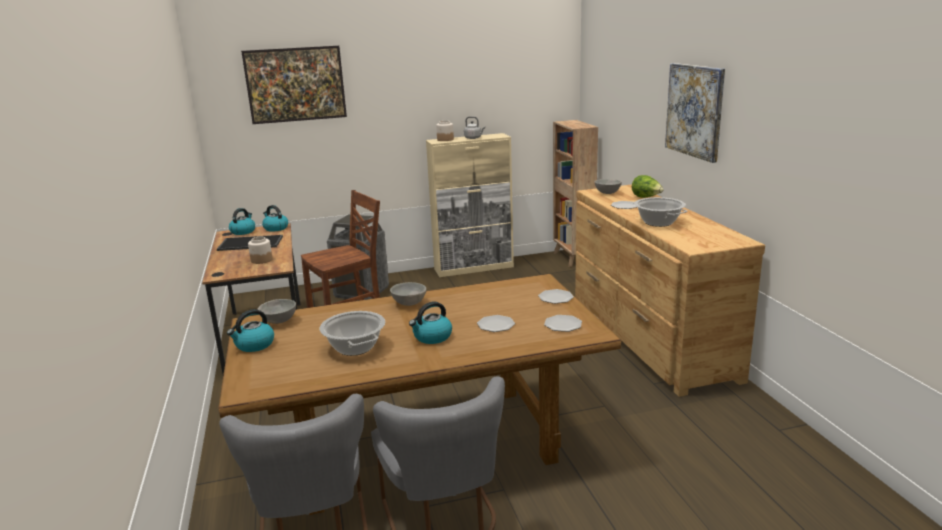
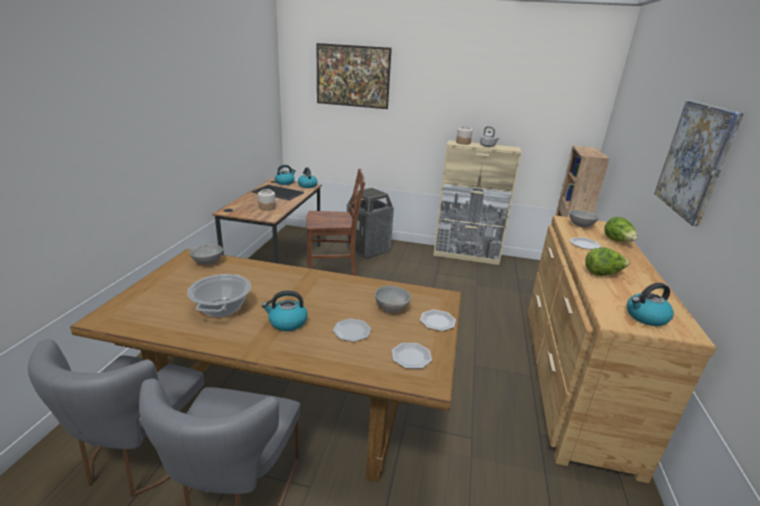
camera: 25 degrees right, 5 degrees up
(254, 345) = (166, 278): kettle -> kettle (645, 317)
(409, 303) = (312, 280): grey bowl -> grey bowl (392, 308)
(658, 222) = (602, 274): cooking pot -> lettuce

